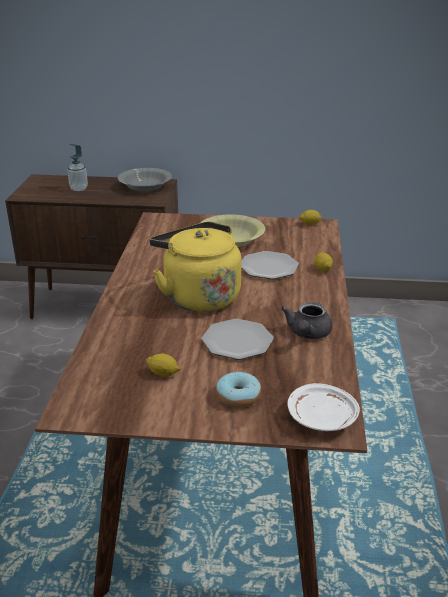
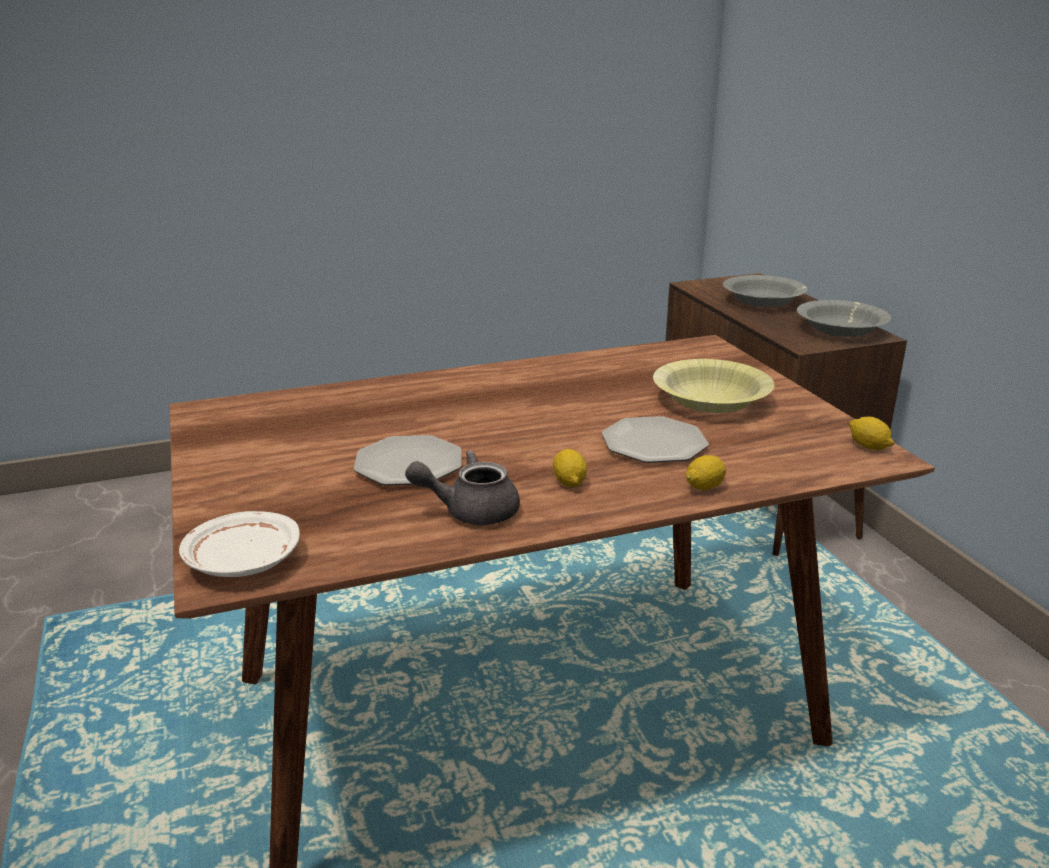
camera: 65 degrees right, 5 degrees down
(79, 188) = (763, 301): soap dispenser -> grey bowl
(163, 373) = (302, 437): lemon -> lemon (569, 482)
(198, 296) = (510, 416): yellow kettle -> none
(238, 396) = (271, 492): donut -> none

